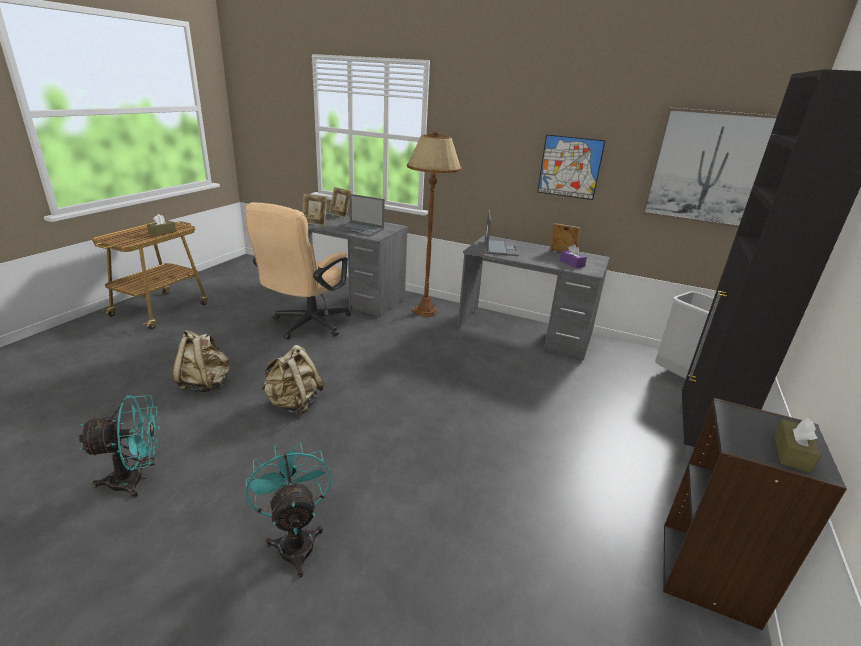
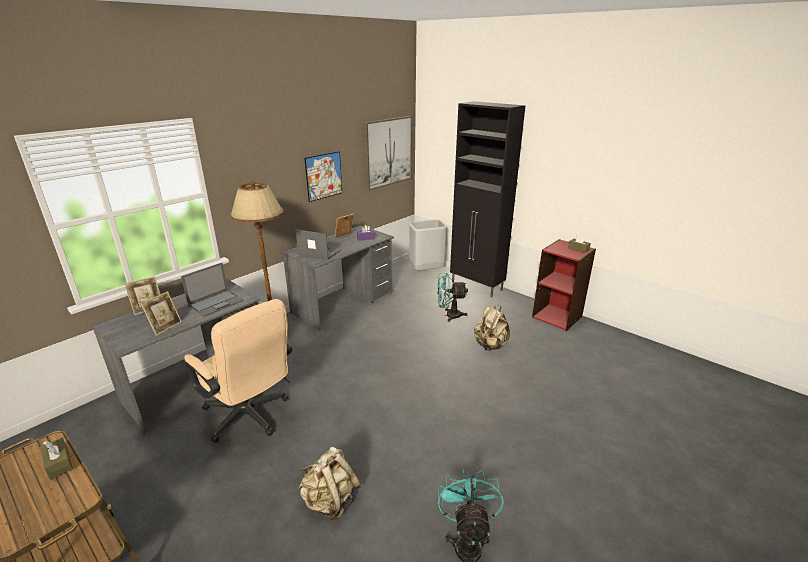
camera: 70 degrees left, 0 degrees up
(294, 404) = (390, 436): beige backpack -> beige backpack (490, 346)
(295, 541) = (536, 444): turquoise fan -> turquoise fan (449, 315)
(709, 573) = (557, 316): black bookcase -> red bookcase

